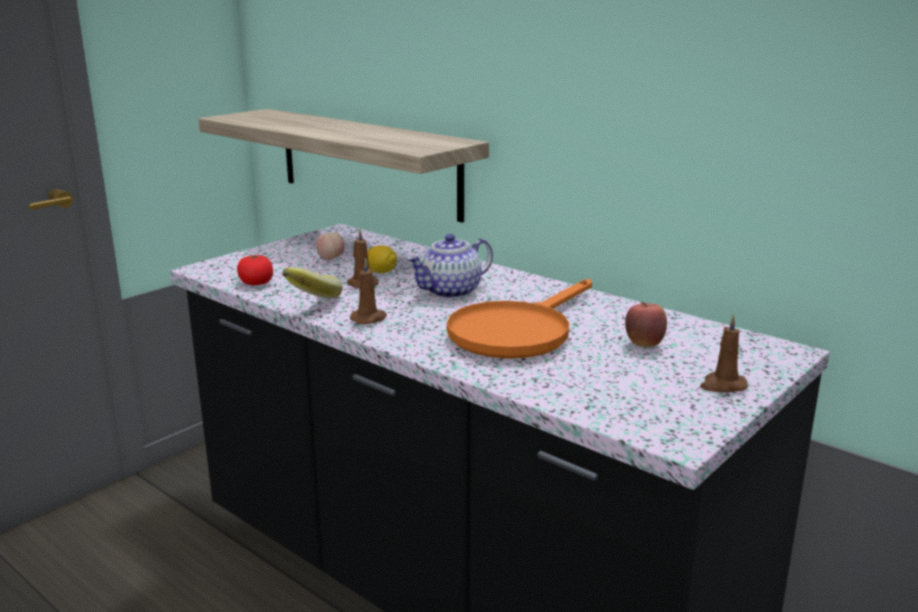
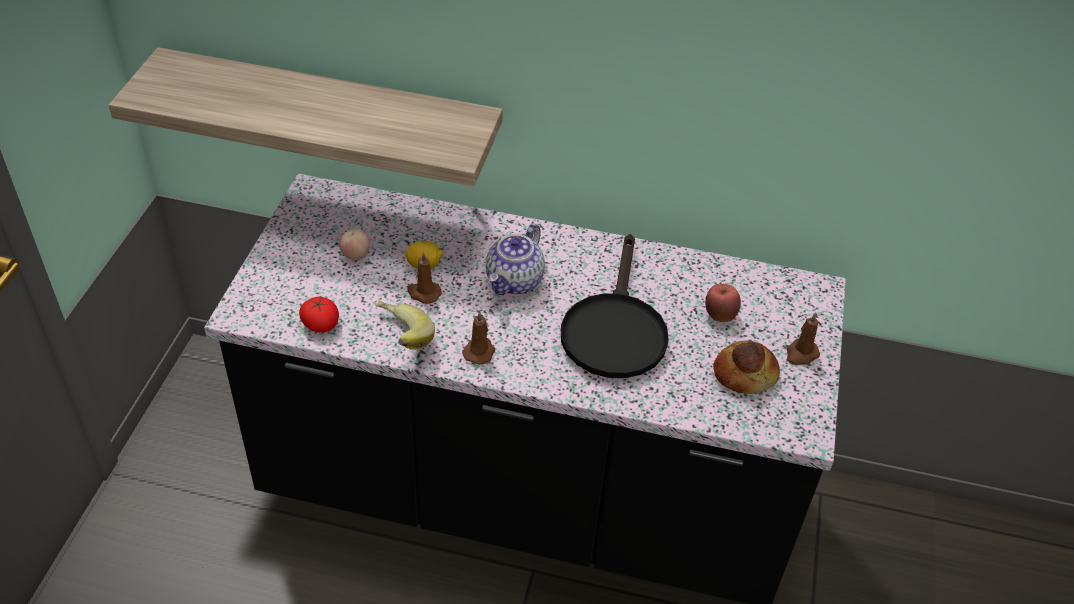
camera: 30 degrees left, 25 degrees up
(517, 331) = (614, 329): orange frying pan -> black frying pan
(636, 383) = (744, 373): none -> bread

